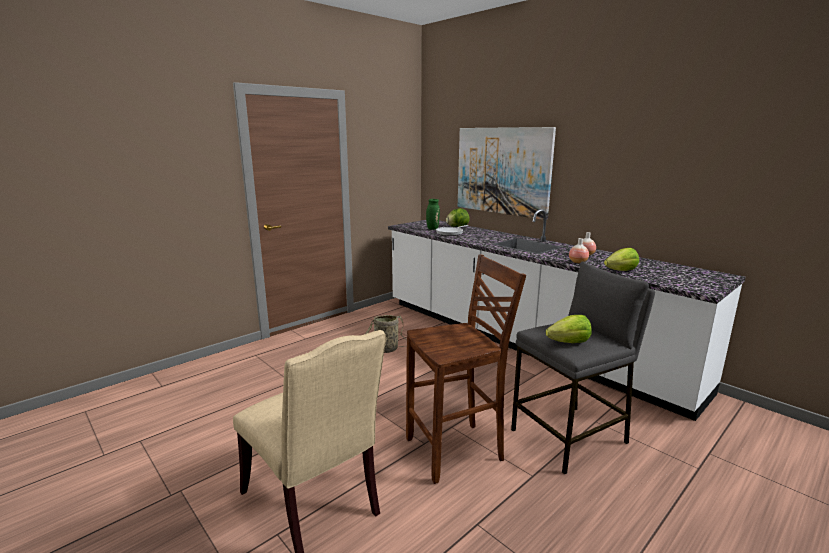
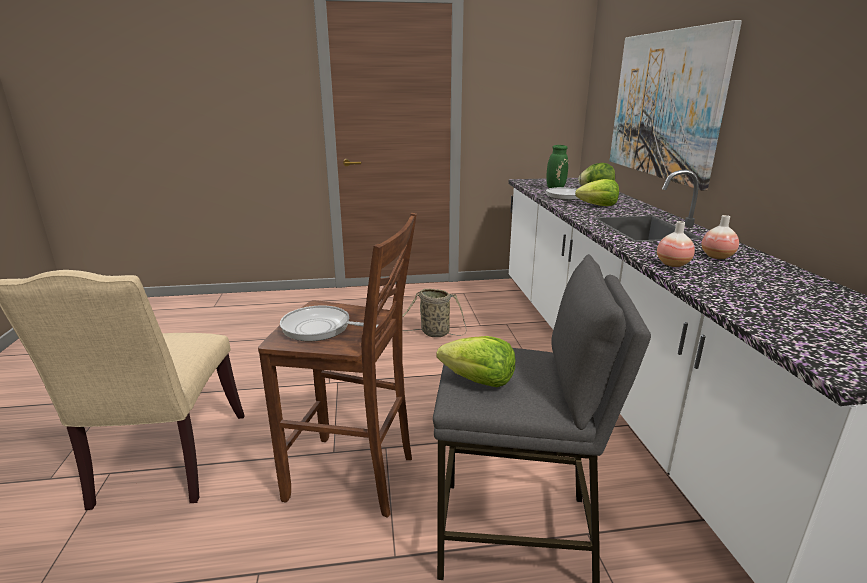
camera: 35 degrees right, 5 degrees up
(450, 343) = (320, 328): none -> frying pan
(621, 271) = (725, 293): lettuce -> lettuce (598, 205)

